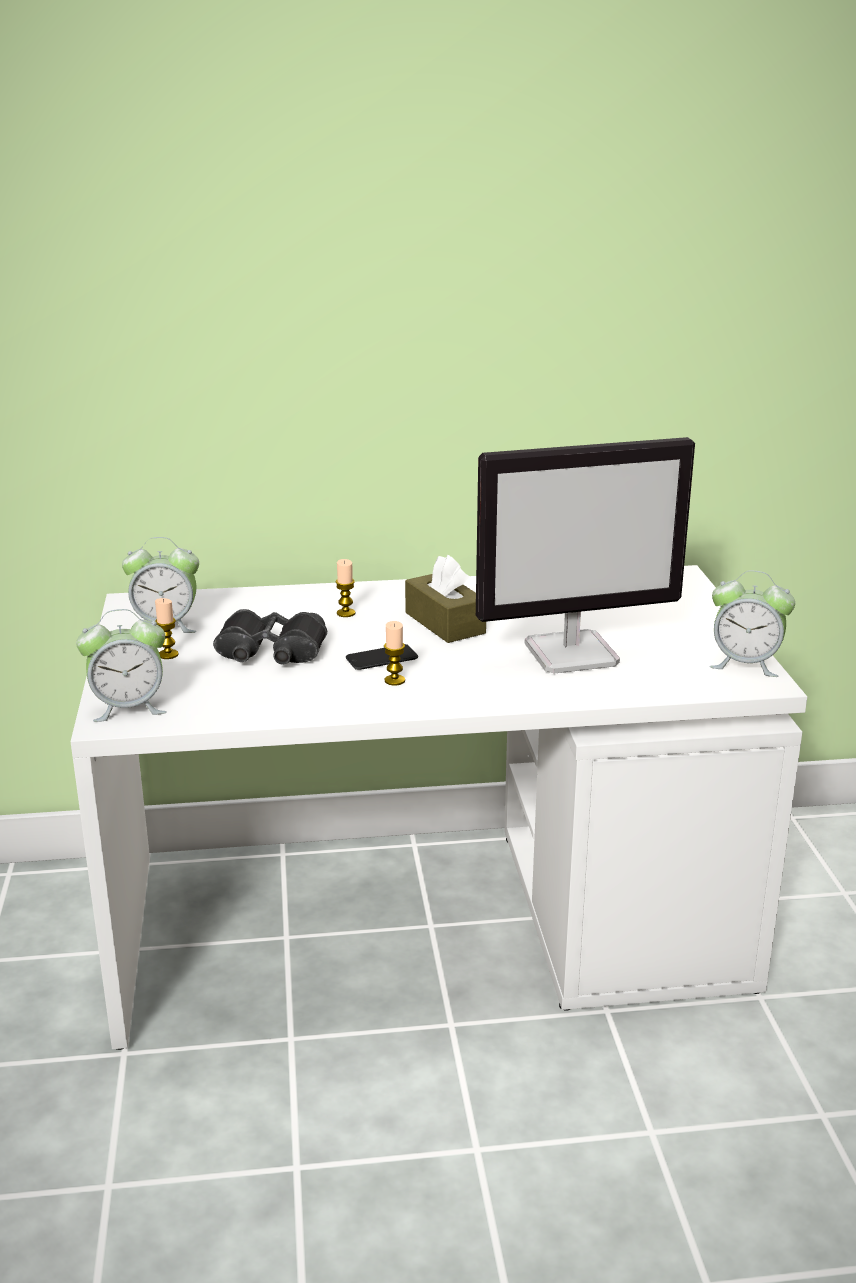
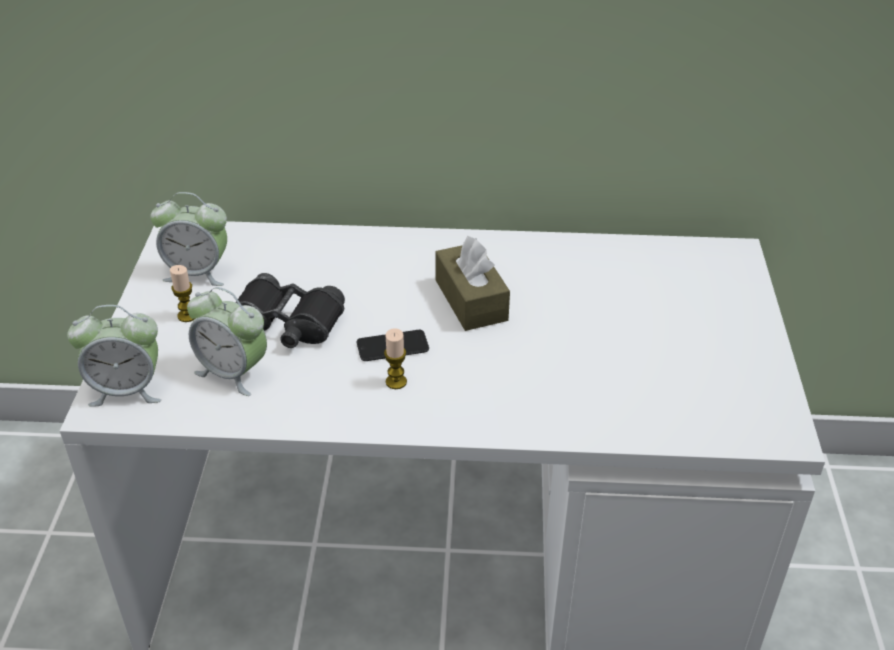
camera: 10 degrees right, 15 degrees up
(346, 613) = (376, 274): candle -> none
(573, 653) = (589, 362): monitor -> none
(745, 664) = (770, 402): alarm clock -> alarm clock (233, 373)

